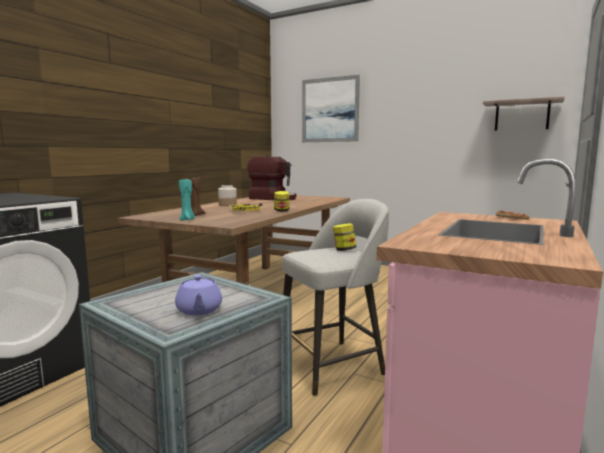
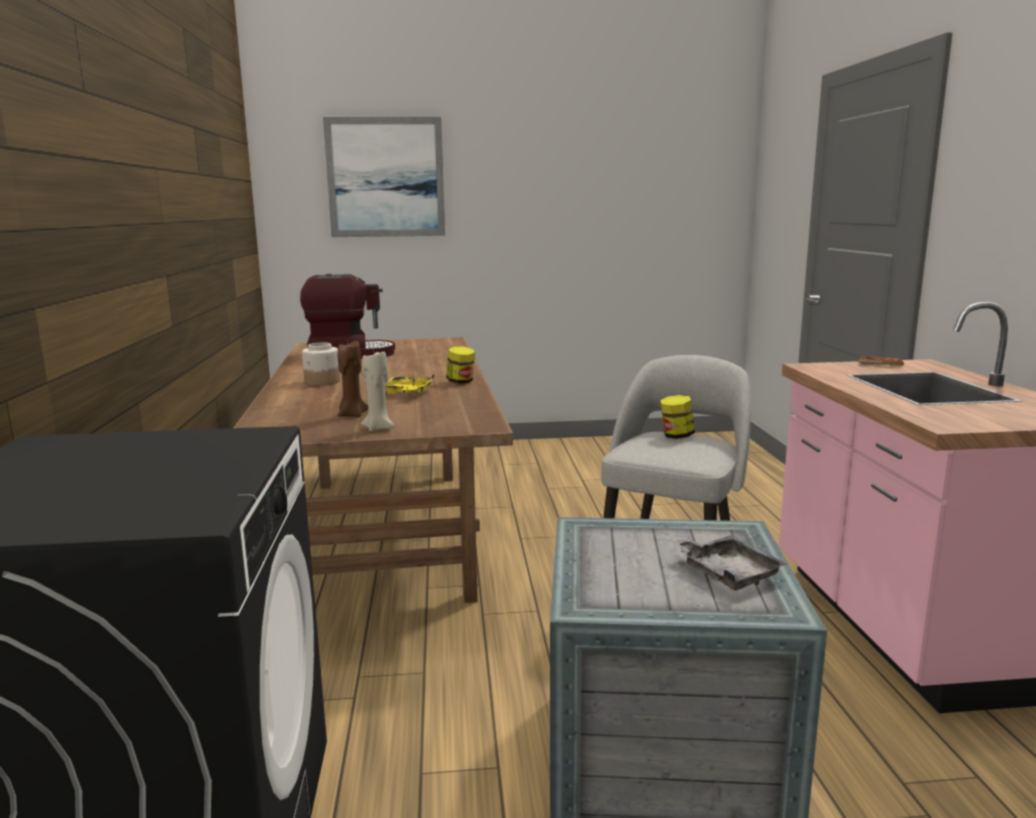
camera: 35 degrees left, 5 degrees up
(187, 220) = (379, 428): turquoise candle -> beige candle
(199, 310) = (727, 573): purple teapot -> grey tray
(522, 116) = (692, 199): shelf -> none

